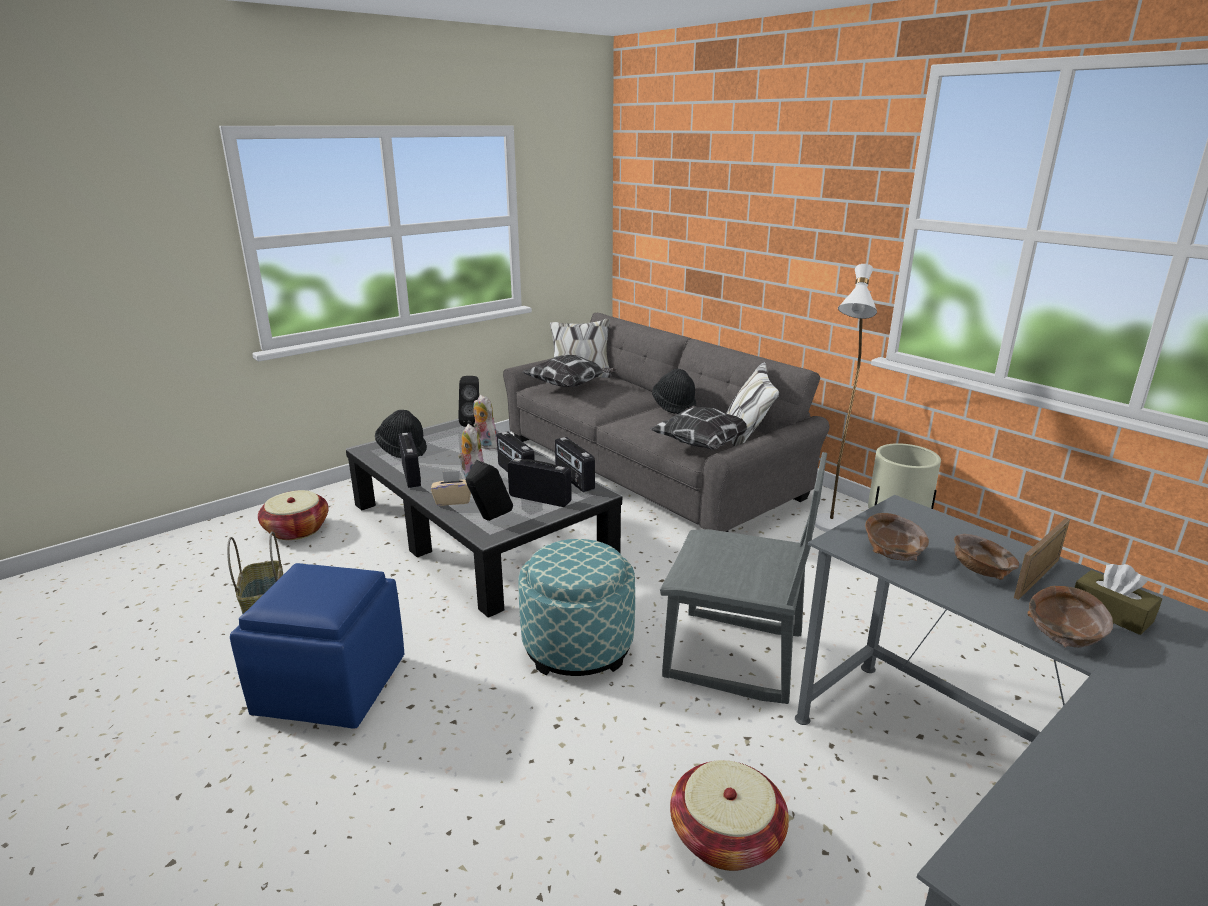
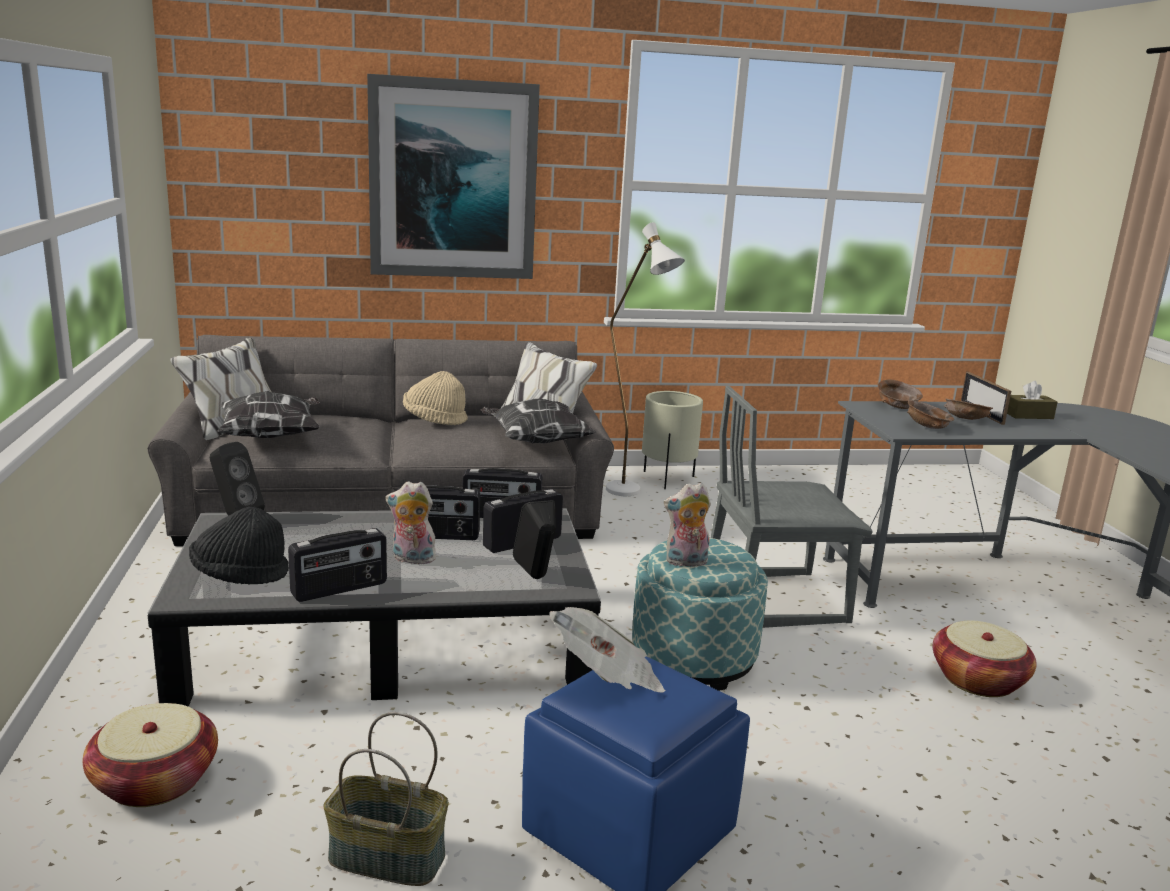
camera: 60 degrees left, 5 degrees down
(323, 572) = (607, 678): none -> newspaper
(412, 475) = (340, 589): radio -> radio turned 135 degrees clockwise
(453, 500) = (457, 584): beige tissue box -> none
(485, 445) = (322, 529): plush toy -> plush toy (685, 562)
(674, 406) = (434, 420): black hat -> beige hat
(733, 657) = (774, 598): grey chair -> grey chair turned 150 degrees counterclockwise
(766, 211) = (453, 180): none -> picture
(1063, 634) = (1047, 430): brown bowl -> brown bowl (896, 406)

